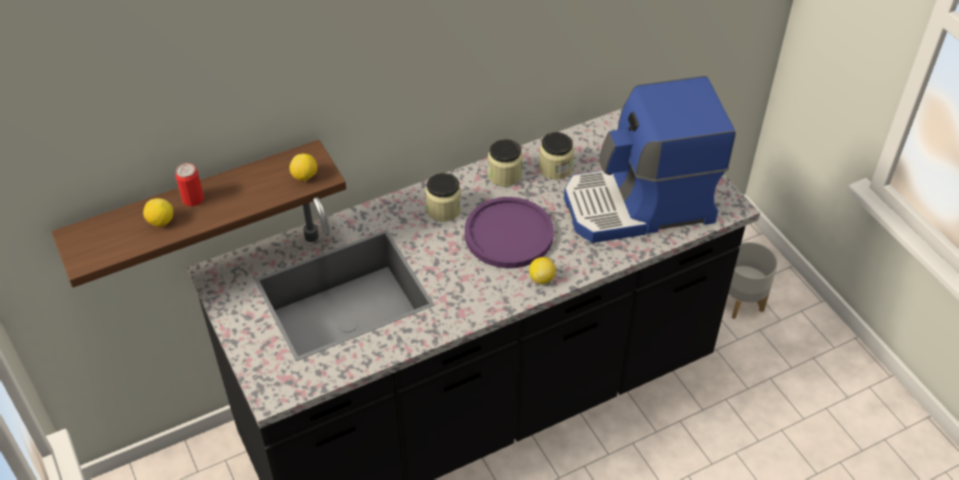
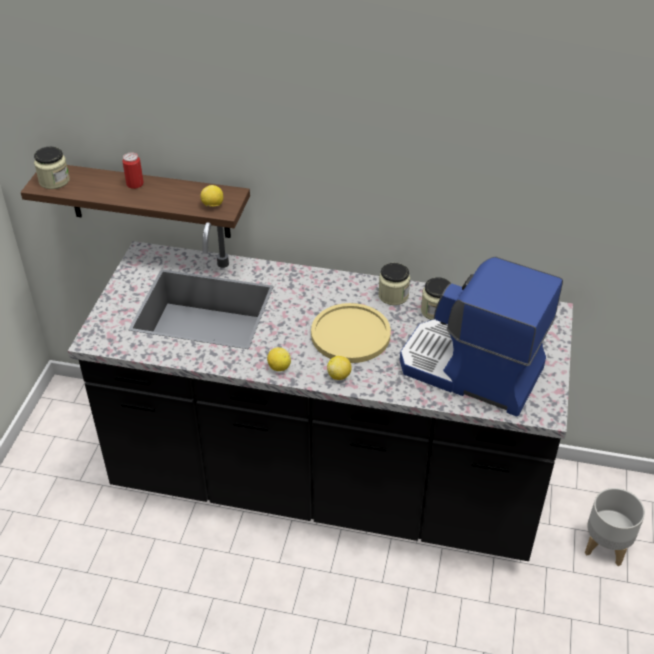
camera: 40 degrees right, 5 degrees down
(161, 222) = (102, 187): lemon -> lemon (279, 367)
(443, 209) = (325, 294): jar -> jar (54, 181)
(509, 234) = (350, 334): purple plate -> yellow plate

